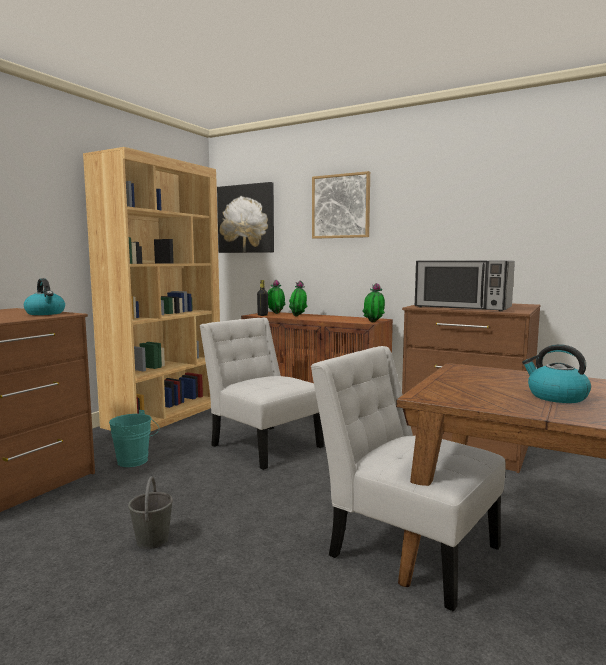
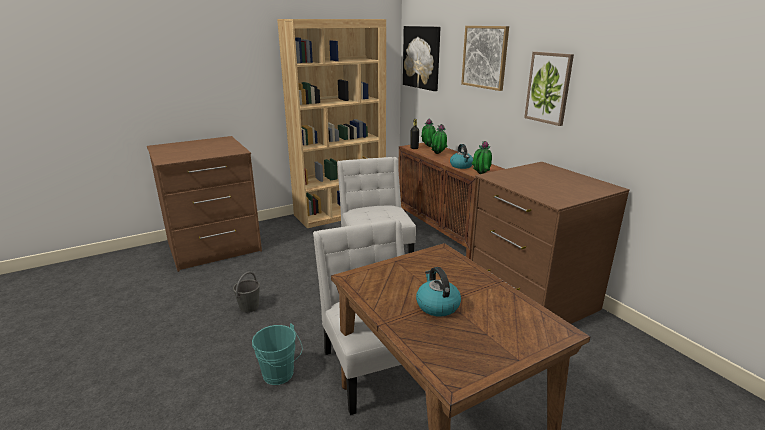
camera: 30 degrees right, 15 degrees up
(45, 313) = (230, 149): kettle -> kettle (461, 166)
(135, 461) = (289, 248): turquoise bucket -> turquoise bucket (280, 376)
(428, 225) = (548, 88): none -> picture
(462, 307) = (525, 185): microwave -> none

